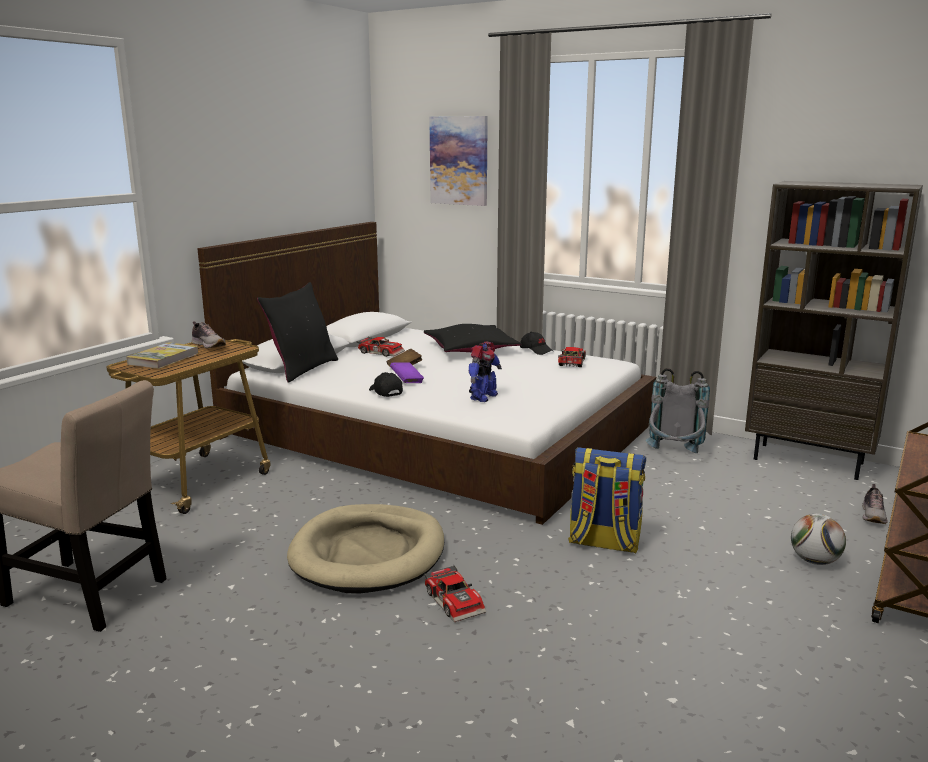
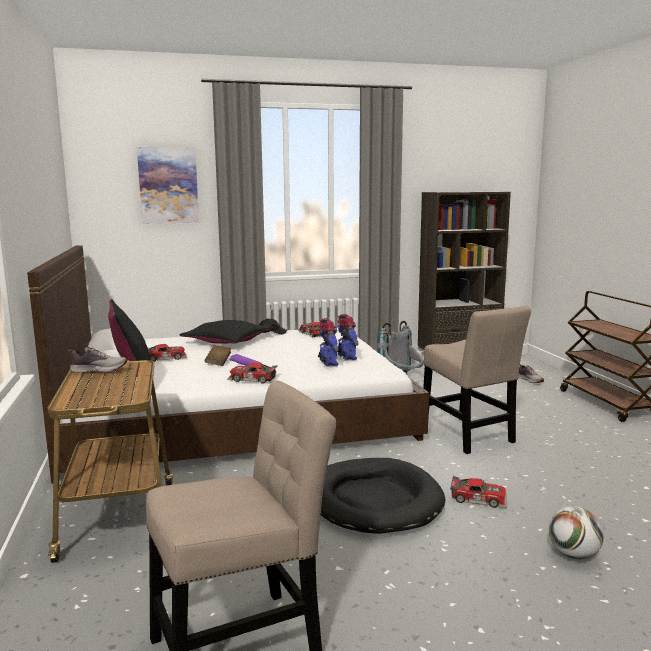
camera: 45 degrees left, 5 degrees down
(164, 359) = (93, 389): book -> none
(368, 553) = (373, 500): beige dog bed -> black dog bed
(385, 392) = (252, 379): black cap -> toy car
(519, 396) = (346, 357): none -> toy robot
(603, 542) = (469, 436): backpack -> beige chair
(814, 561) = (555, 407): football -> football (573, 555)

